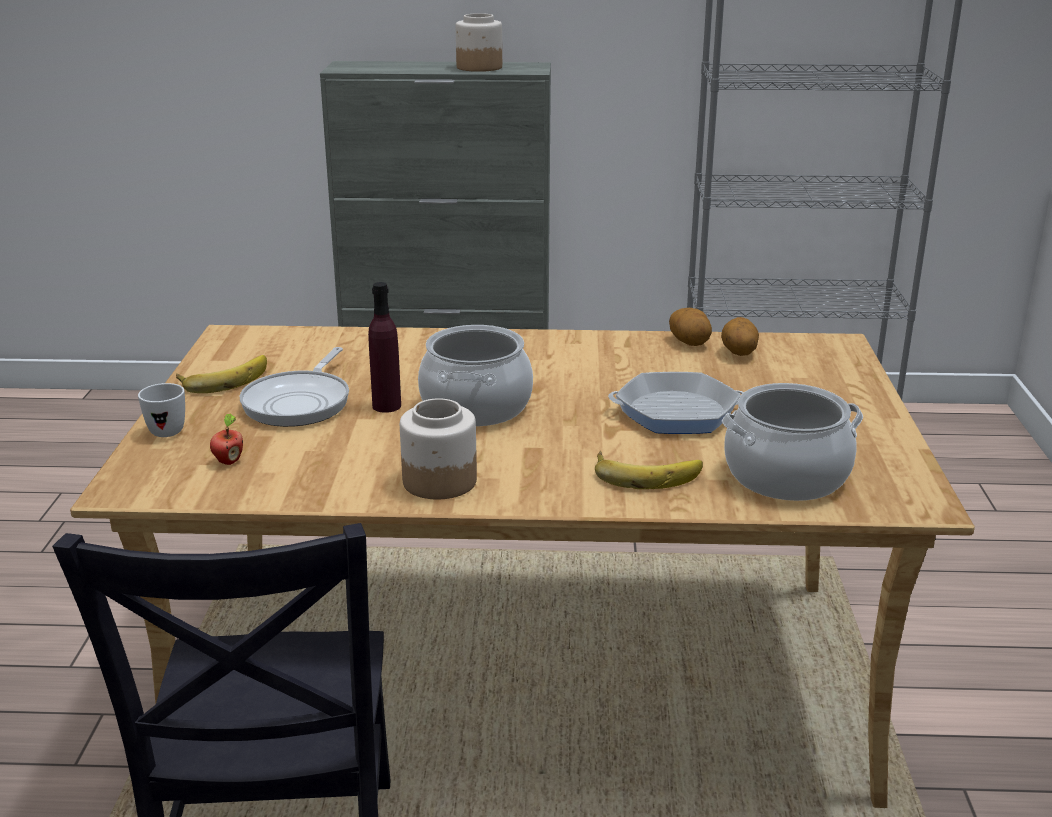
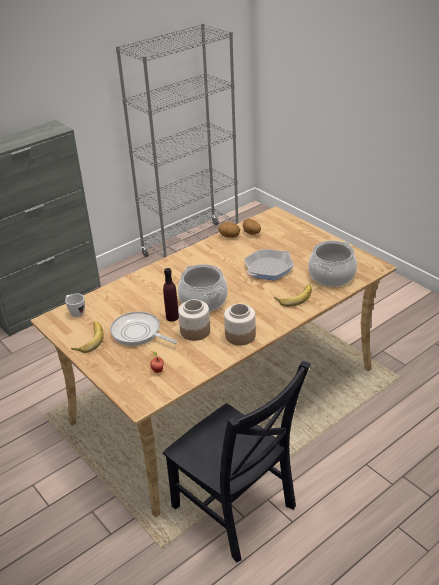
camera: 40 degrees left, 10 degrees up
(169, 428) = (109, 371): white mug -> white mug (75, 312)
(300, 402) = (138, 333): frying pan -> frying pan turned 150 degrees clockwise
(478, 67) = (31, 135): jar -> jar (195, 331)

